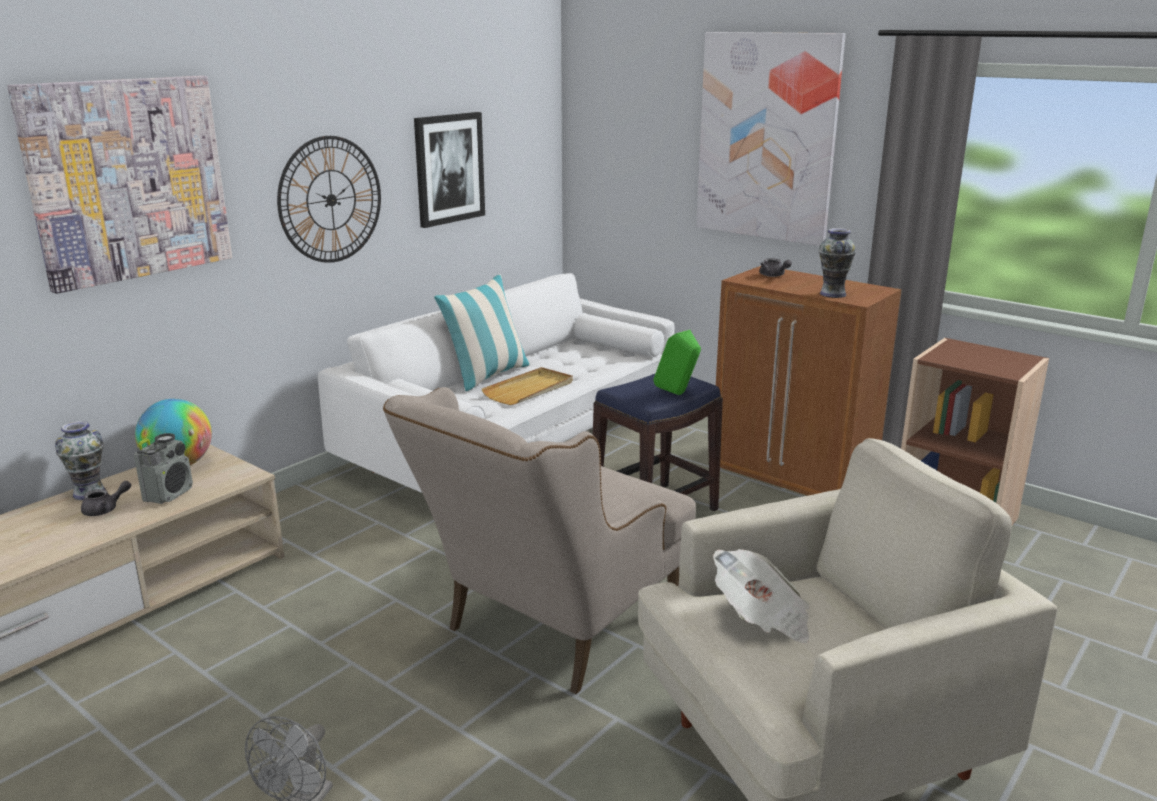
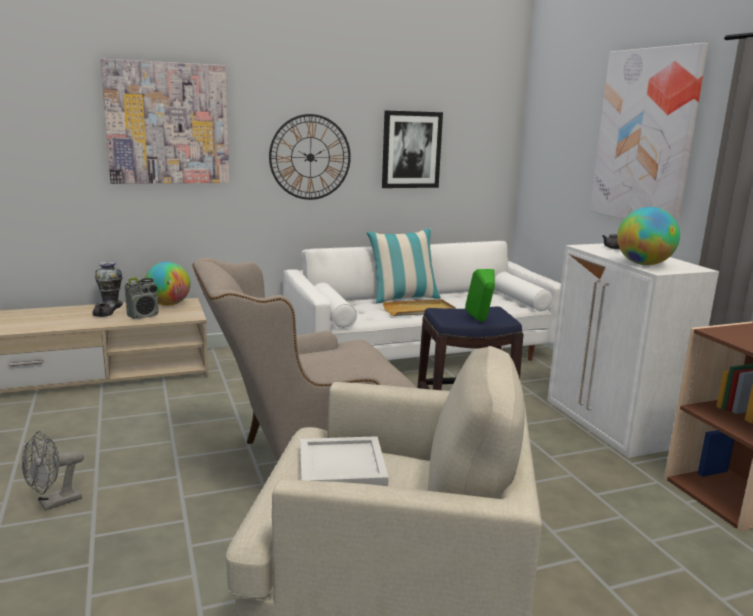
camera: 30 degrees right, 5 degrees down
(762, 619) = (343, 468): newspaper -> white tray
(793, 471) = (612, 422): brown cabinet -> white cabinet
(833, 294) = (644, 264): vase -> globe

